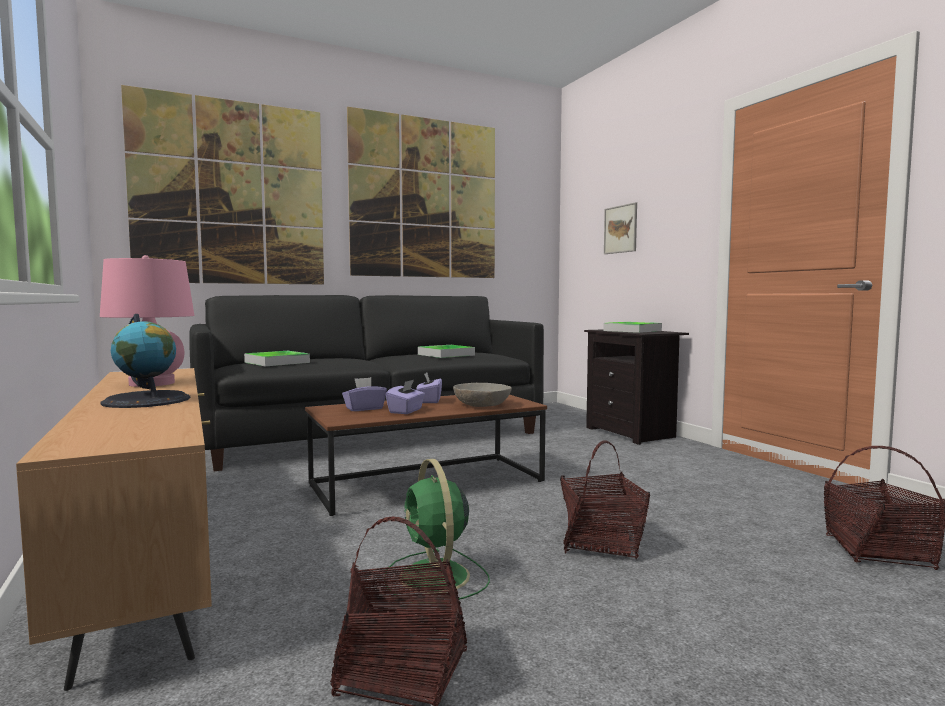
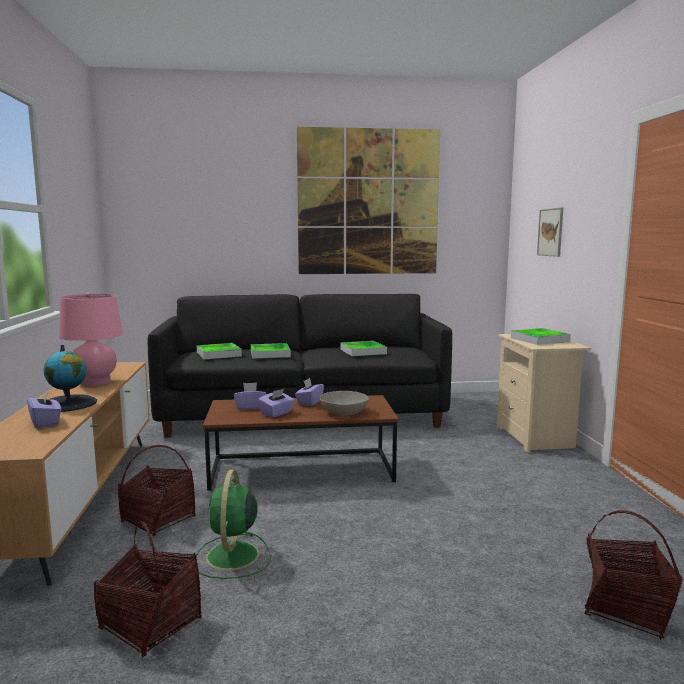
camera: 20 degrees right, 5 degrees up
(142, 416) = (45, 422): none -> purple tissue box
(230, 193) = (201, 209): picture -> none
(342, 360) = (270, 354): none -> tray
(602, 543) = (382, 551): basket -> basket (159, 520)
(632, 433) = (536, 437): black nightstand -> beige nightstand

